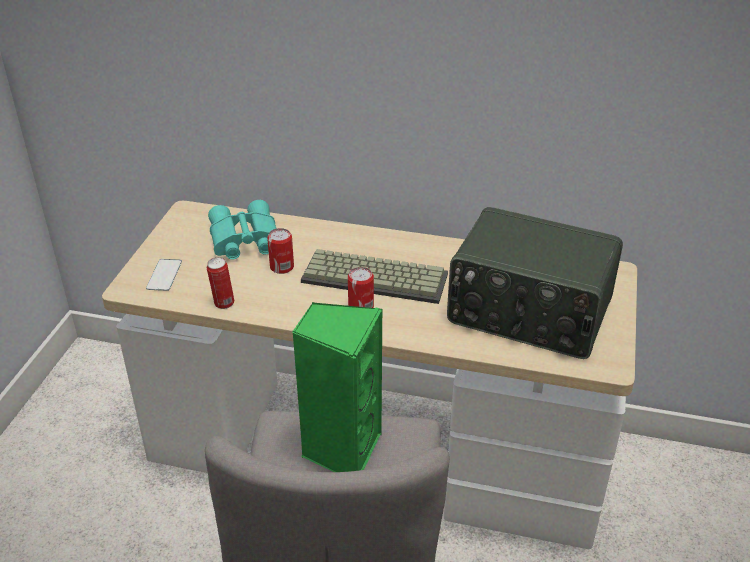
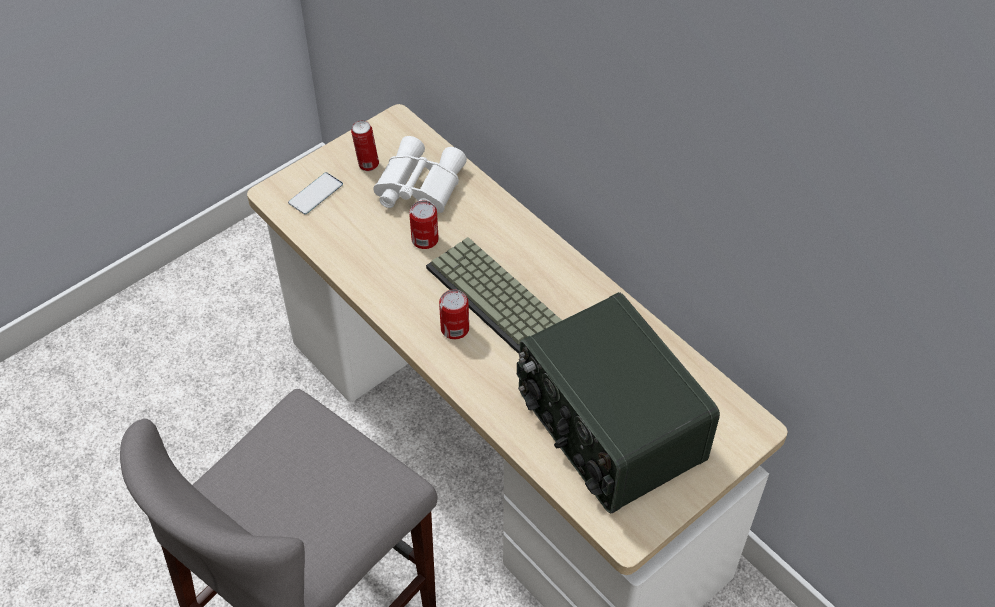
camera: 35 degrees right, 15 degrees up
(223, 304) = (338, 256): can -> can (367, 165)
(243, 240) = (417, 187): turquoise binoculars -> white binoculars
(341, 449) = (318, 468): green speaker -> none

